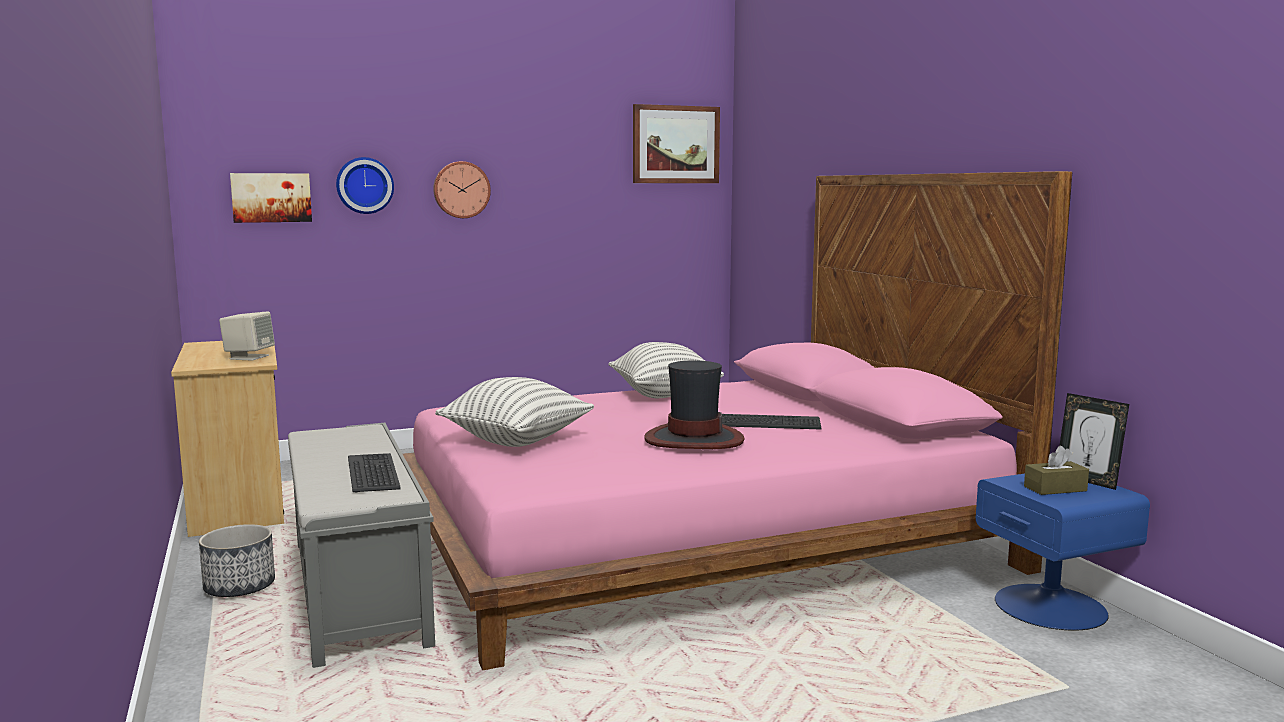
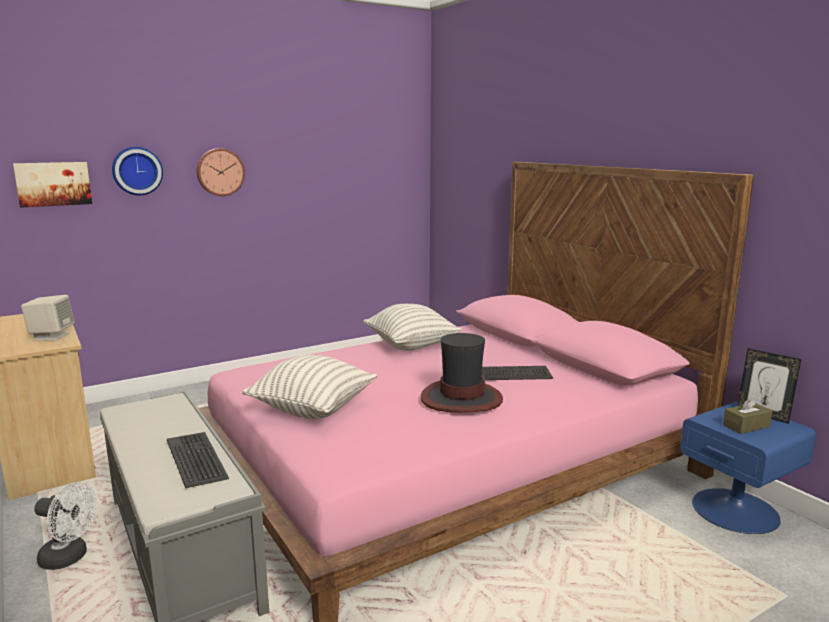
camera: 10 degrees left, 5 degrees up
(239, 587) = (69, 558): planter -> white fan
(675, 144) = (388, 131): picture -> none

